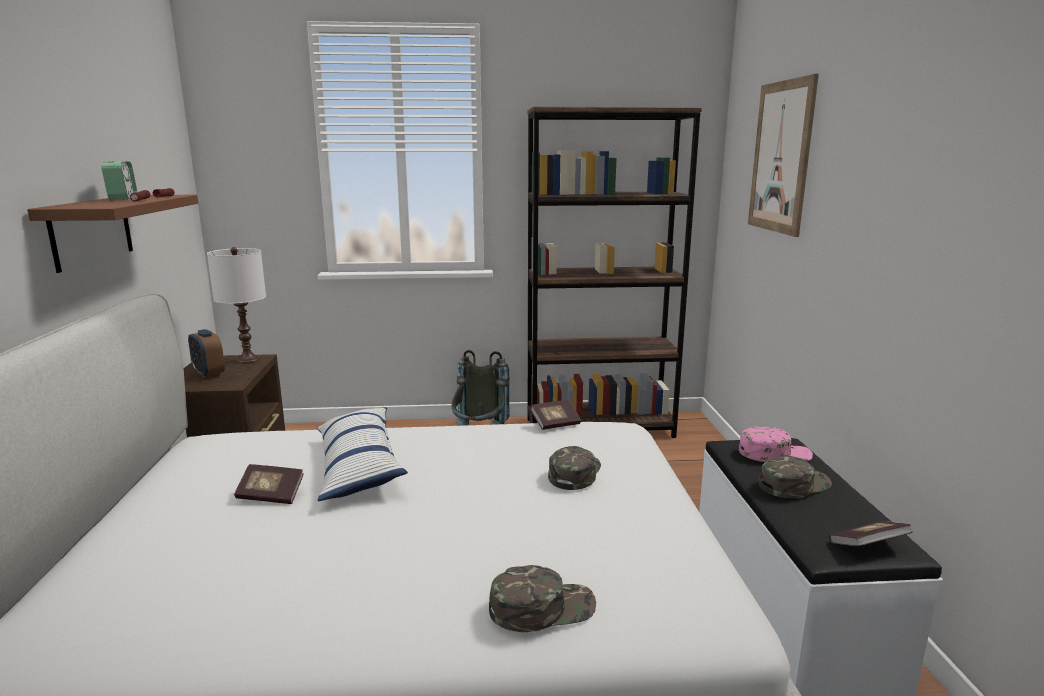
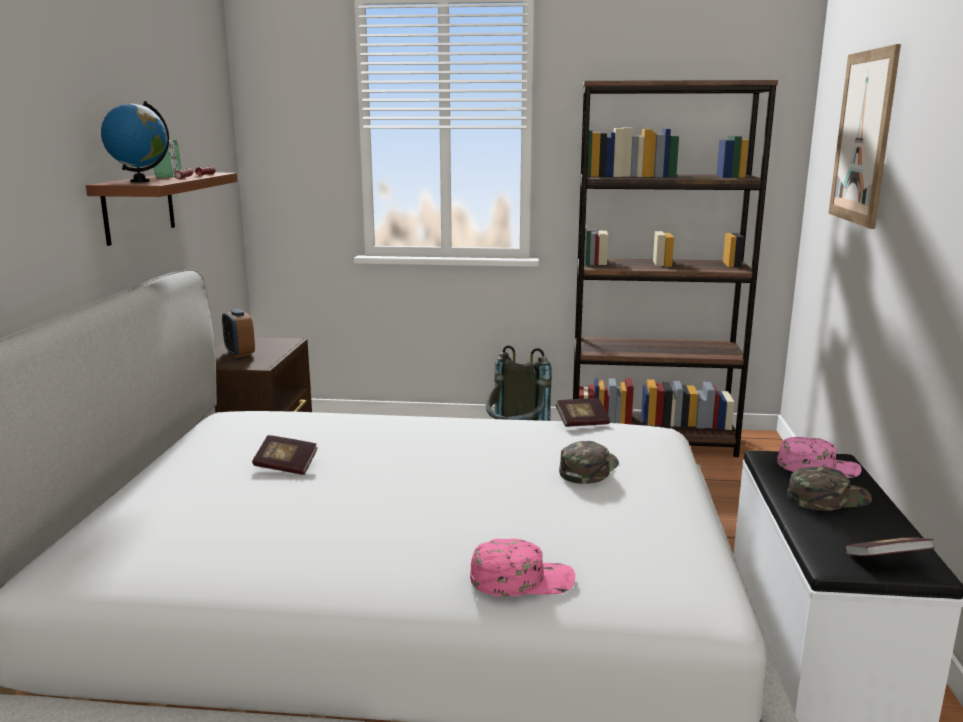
camera: 10 degrees right, 0 degrees up
(91, 204) = (140, 181): none -> globe
(247, 360) = (278, 343): white table lamp -> none
(358, 466) = (372, 447): pillow -> none
(542, 607) = (522, 579): green cap -> pink cap

